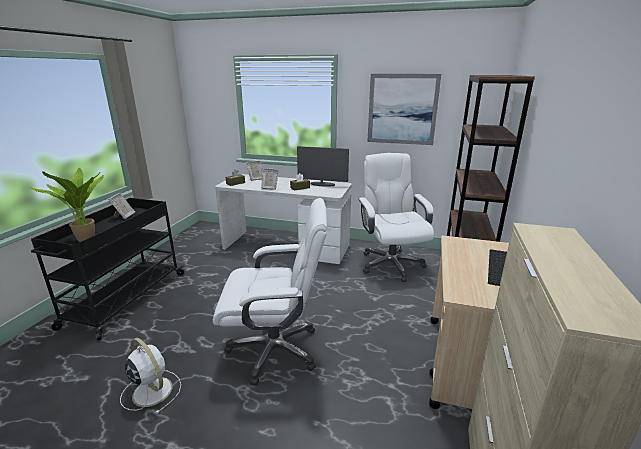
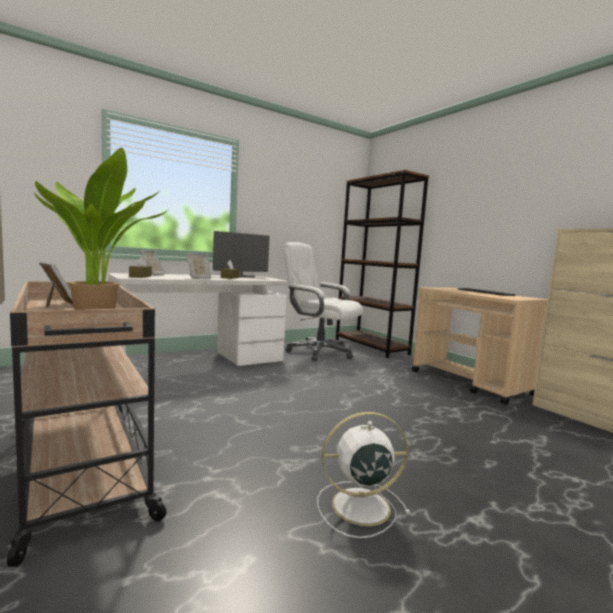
camera: 50 degrees left, 15 degrees down
(125, 300) = (82, 469): black cart -> beige cart
(275, 349) = (373, 423): white office chair -> none
(402, 109) = (296, 204): picture -> none

